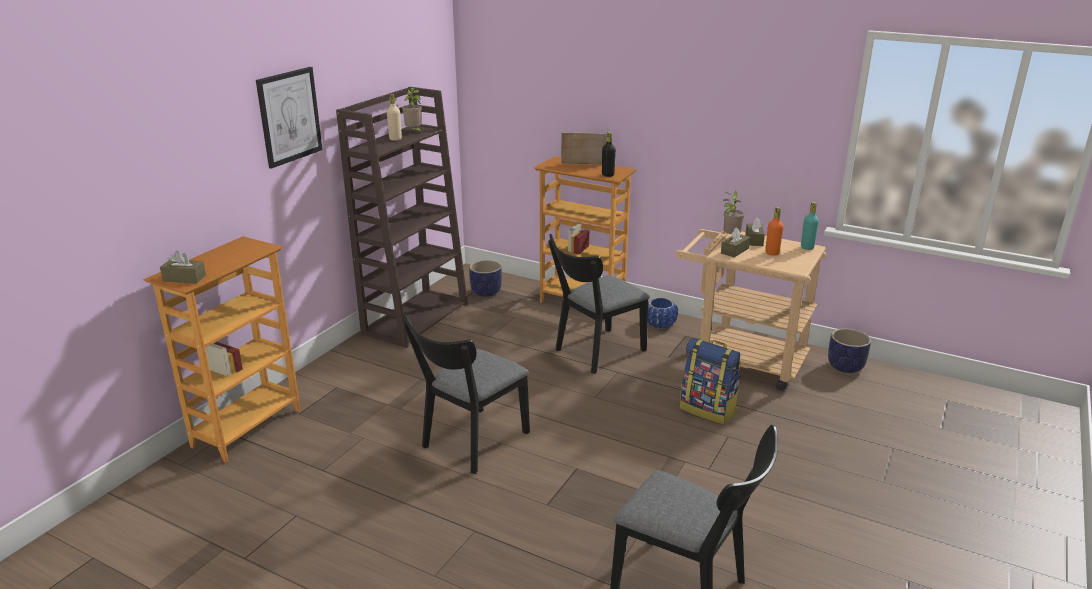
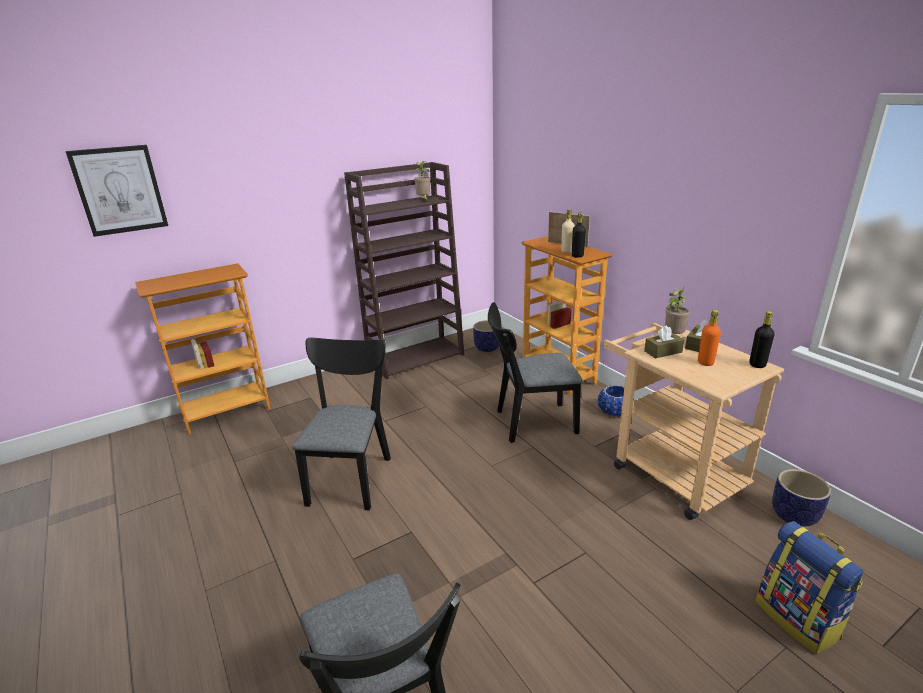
camera: 30 degrees right, 0 degrees up
(184, 278) = (155, 285): brown tissue box -> none
(289, 116) = (295, 172): picture -> picture (119, 190)
(395, 139) = (401, 203): beige bottle -> beige bottle (566, 251)
(470, 443) = (352, 475): black chair -> black chair turned 120 degrees clockwise
(708, 410) = (589, 515): backpack -> backpack (798, 619)
(807, 247) = (757, 364): turquoise bottle -> black bottle

